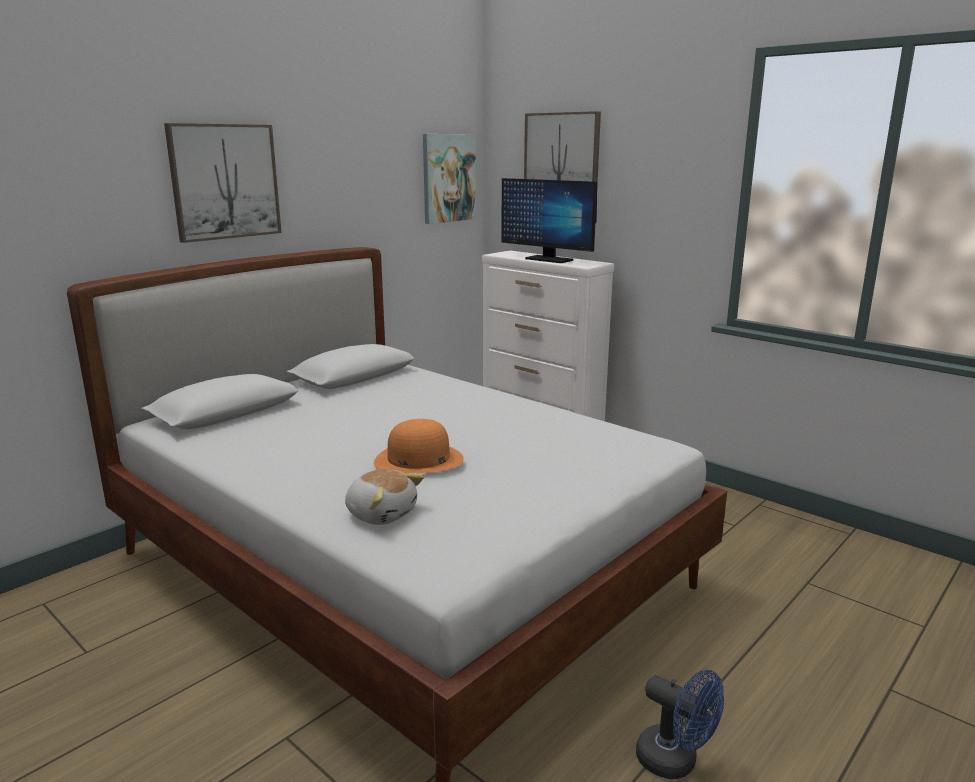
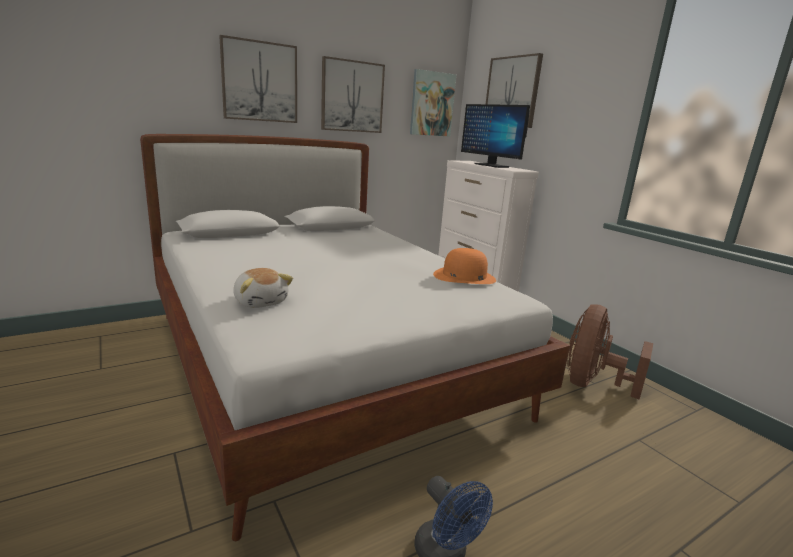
camera: 15 degrees right, 0 degrees up
(348, 183) = (352, 96): none -> picture
(418, 460) = (319, 275): orange hat -> orange hat (464, 277)
(733, 527) = (592, 384): none -> brown fan

